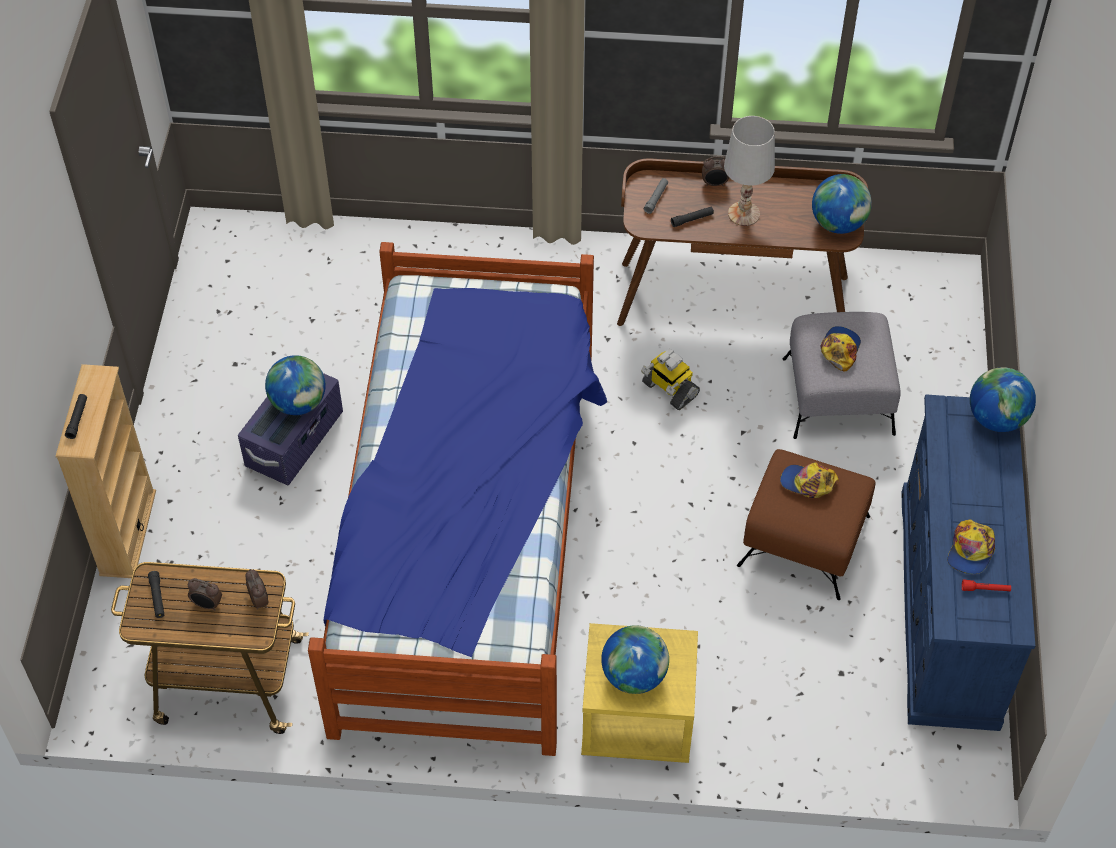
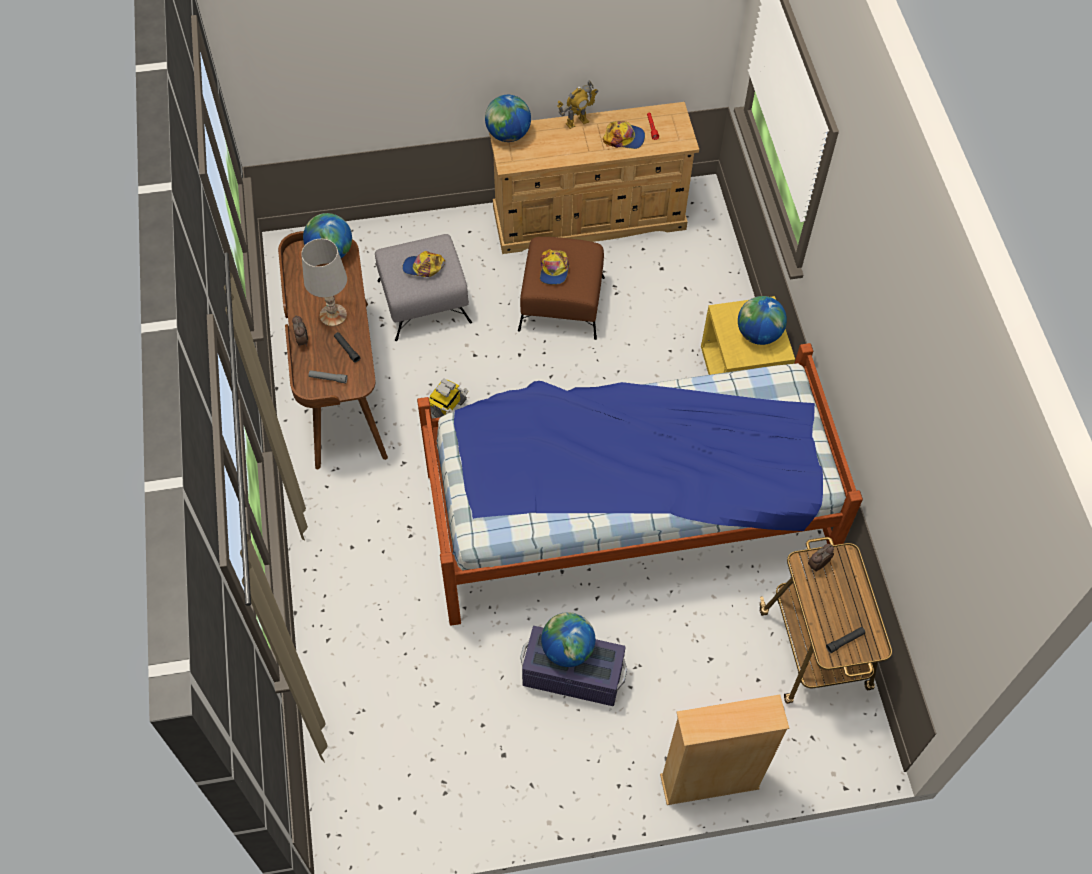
camera: 105 degrees left, 5 degrees up
(77, 419) = (745, 723): black flashlight -> none
(207, 605) = (836, 601): alarm clock -> none
(949, 608) = (590, 218): blue dresser -> beige dresser
(1009, 501) = (577, 122): none -> toy robot

